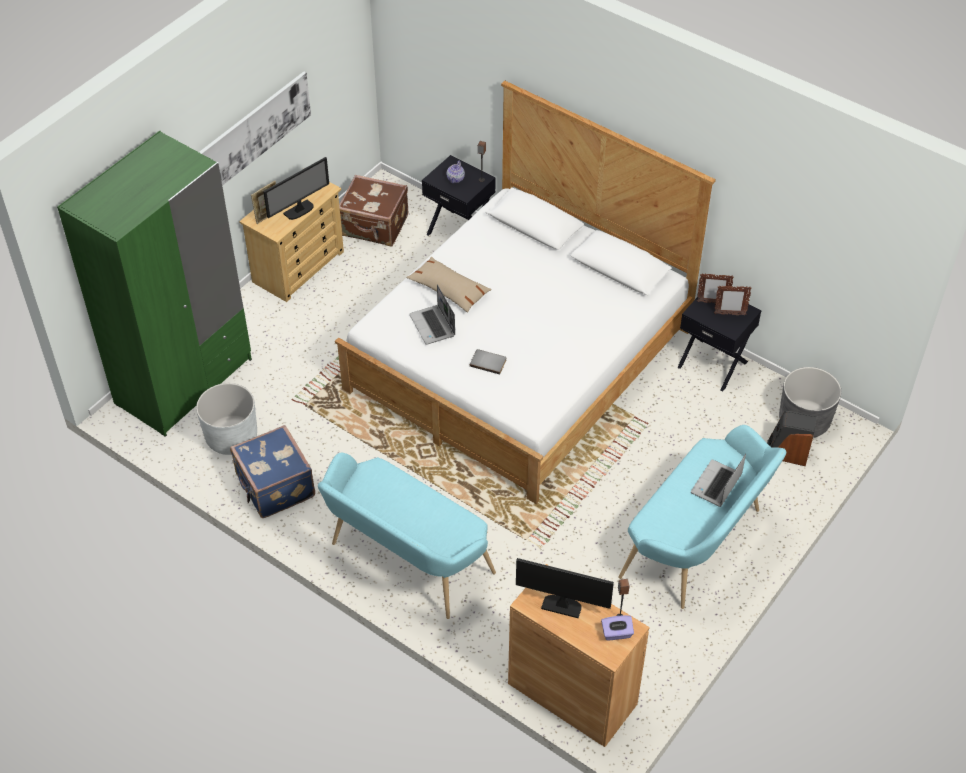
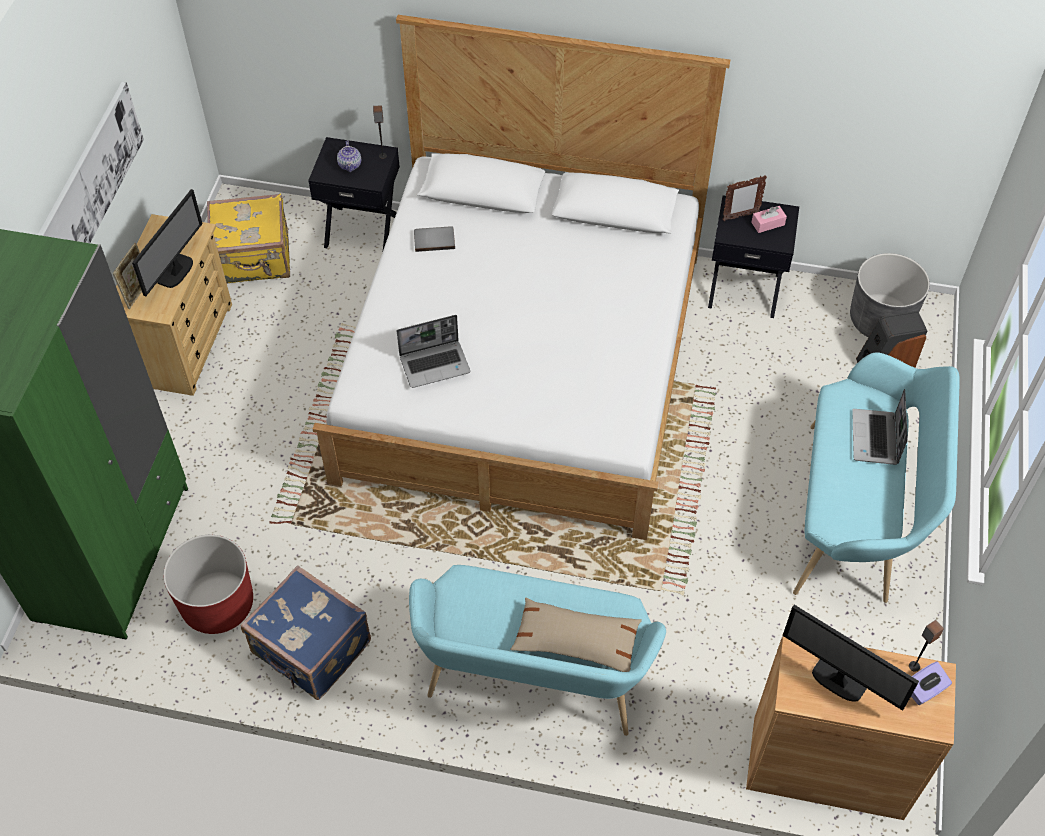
camera: 25 degrees left, 5 degrees up
(231, 437) = (218, 604): white planter -> red planter
(374, 227) = (254, 259): brown suitcase -> yellow suitcase
(433, 326) = (435, 364): laptop -> laptop turned 60 degrees counterclockwise
(449, 290) = (427, 310): beige pillow -> beige pillow (576, 641)
(488, 362) = (529, 386): grey book -> grey book (434, 239)
(562, 606) = (837, 681): monitor -> monitor turned 135 degrees counterclockwise
(729, 314) = (768, 223): picture frame -> pink tissue box

